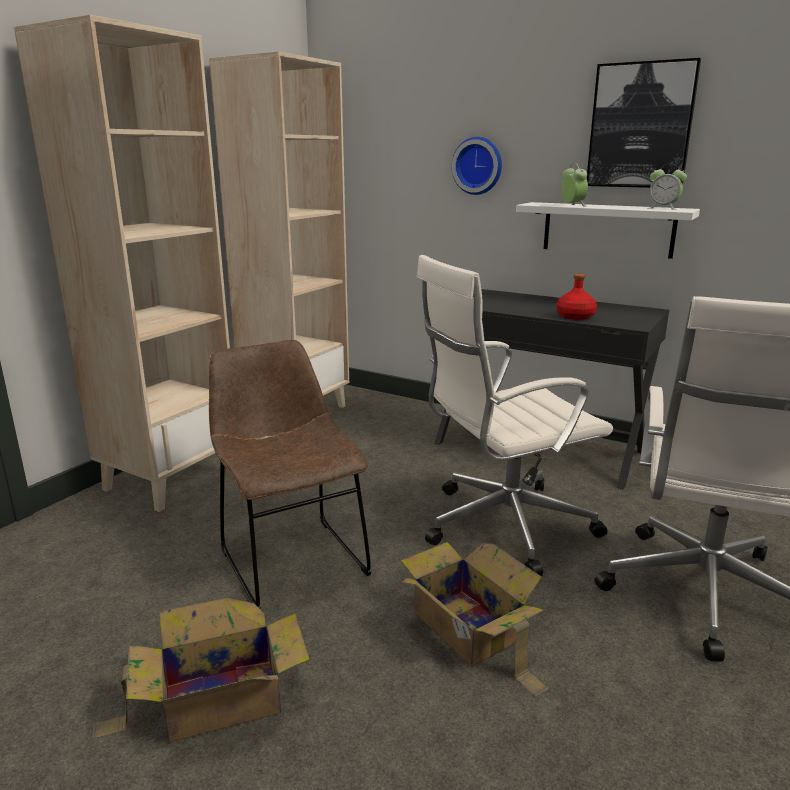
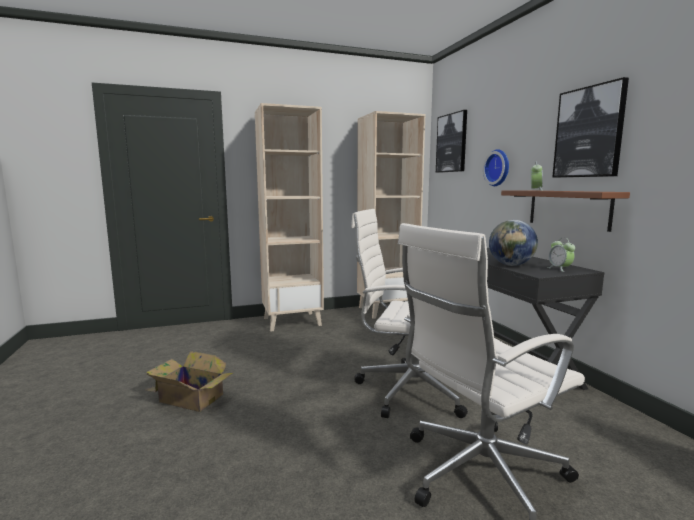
camera: 40 degrees right, 10 degrees down
(290, 558) = (288, 364): brown chair -> none
(369, 116) = (452, 143): none -> picture
(468, 630) = (313, 422): cardboard box -> none
(576, 316) = (511, 265): red bottle -> globe
(607, 229) = (568, 209): white shelf -> brown shelf
(663, 208) = (595, 191): alarm clock -> alarm clock (560, 269)

